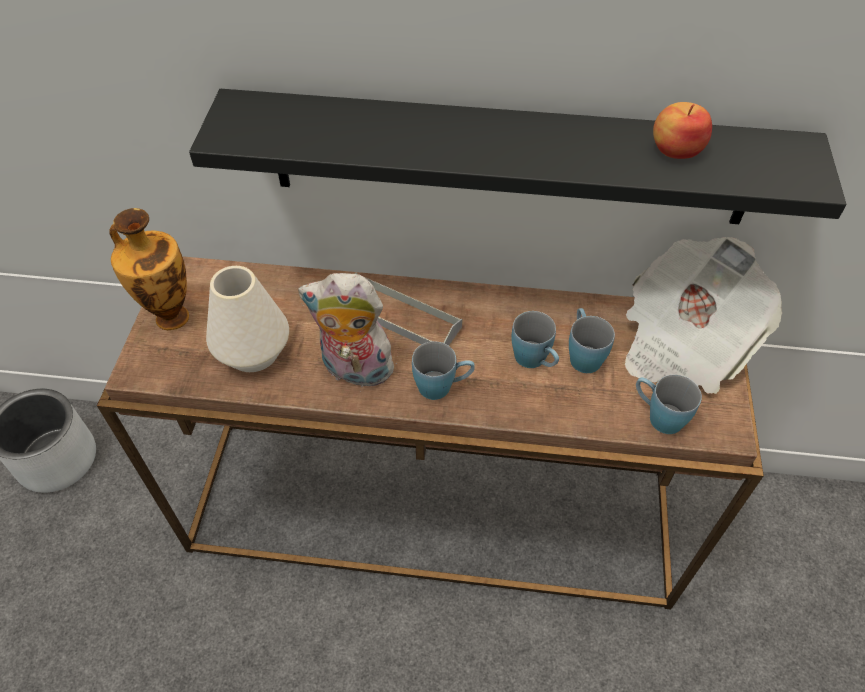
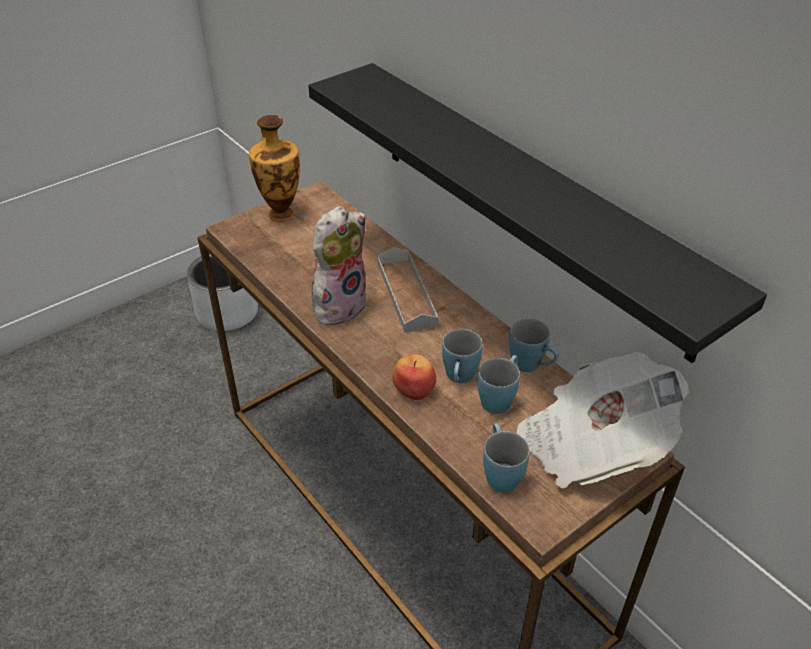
camera: 45 degrees right, 10 degrees down
(254, 352) = (298, 258): white vase -> none
(354, 371) = (339, 305): plush toy -> plush toy turned 75 degrees clockwise
(442, 386) = (379, 349): blue mug -> blue mug (532, 365)
(676, 149) = (611, 235): apple -> apple (414, 389)

